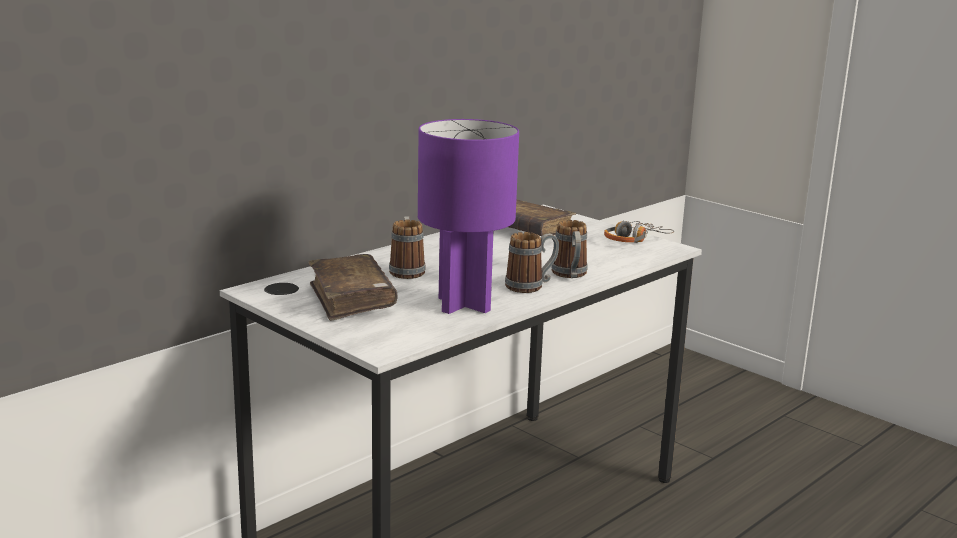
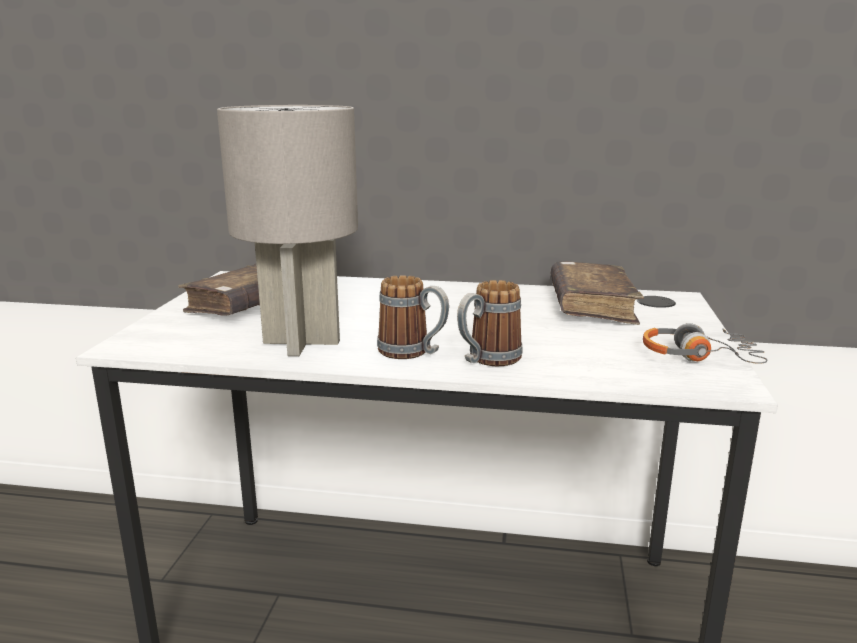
camera: 55 degrees right, 0 degrees up
(406, 270) = (366, 300): mug -> none
(464, 305) = (300, 342): purple table lamp -> grey table lamp

